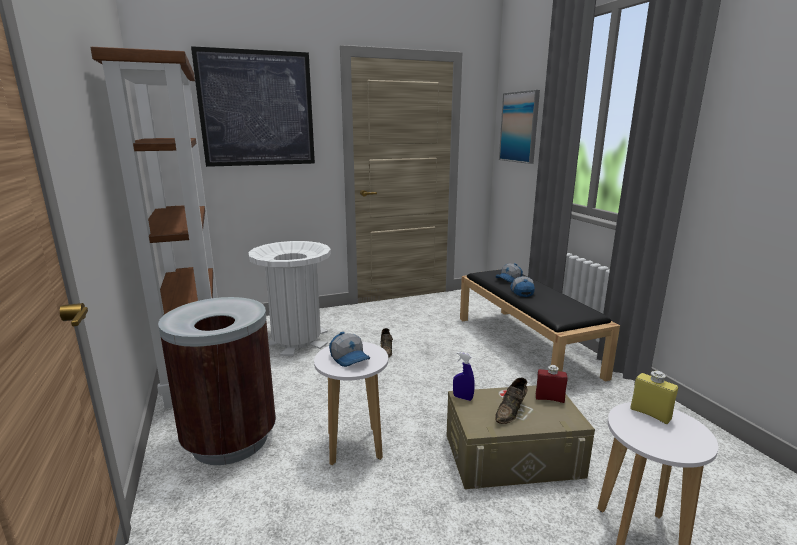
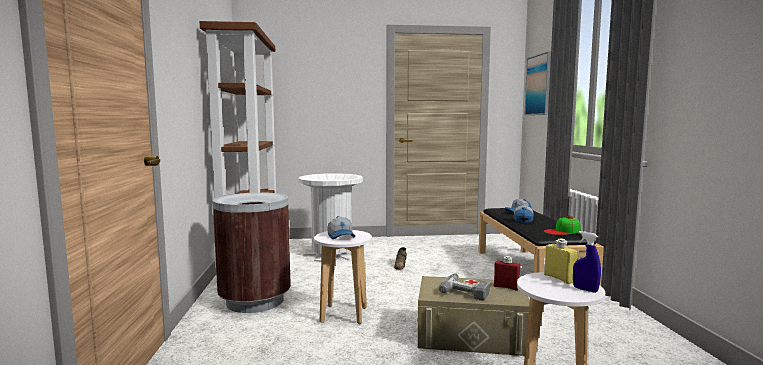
camera: 15 degrees right, 10 degrees down
(257, 109) = (320, 73): picture -> none
(462, 398) = (431, 280): blue spray bottle -> blue spray bottle (585, 289)
(511, 411) = (466, 290): brown shoe -> power drill
(573, 308) = (562, 231): none -> cap

